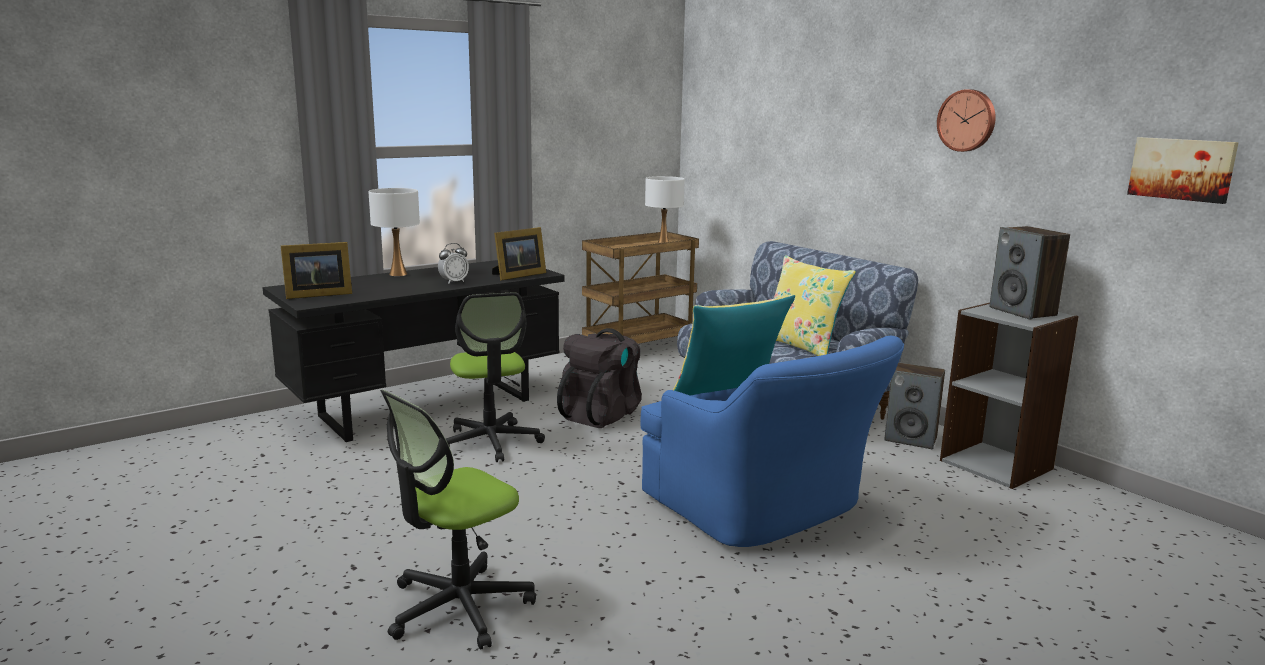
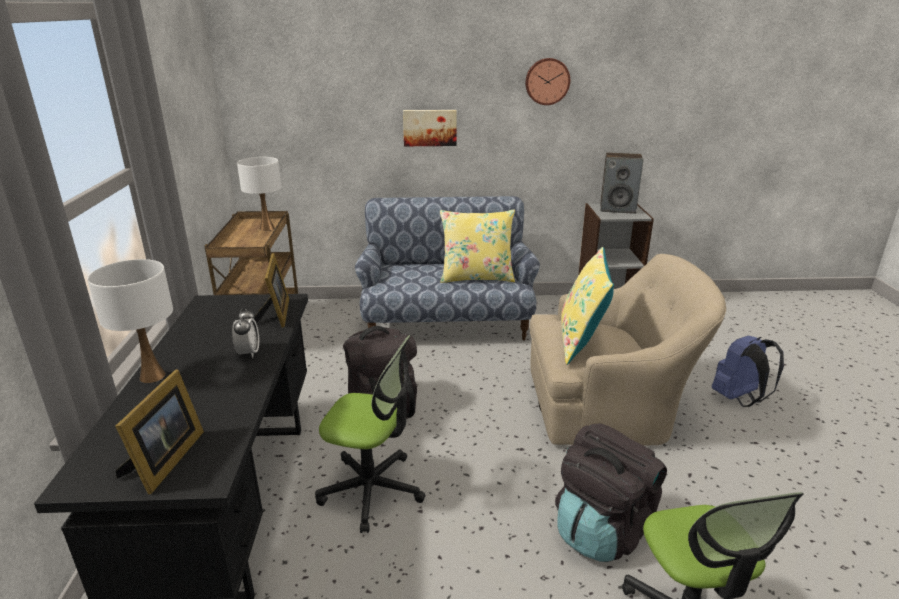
camera: 55 degrees left, 10 degrees up
(550, 544) = (603, 529): none -> black backpack
(763, 509) = (609, 406): blue armchair -> beige armchair
(911, 439) = (551, 312): speaker -> none
(926, 588) = (739, 399): none -> blue backpack
(1182, 169) = (689, 104): picture -> picture (429, 127)

